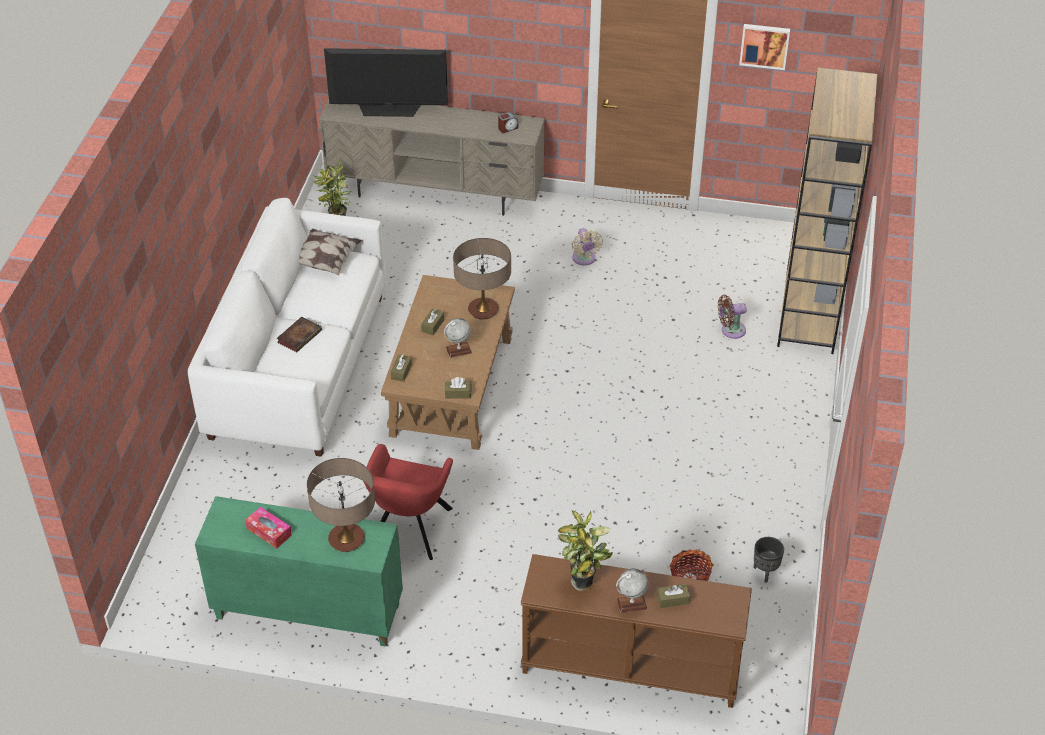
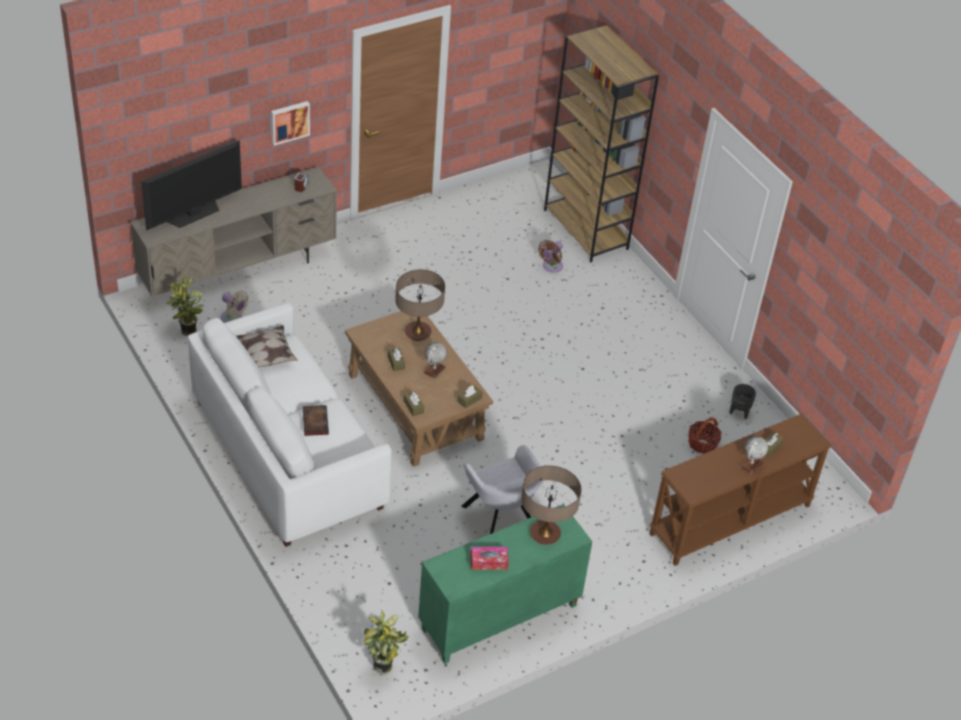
camera: 45 degrees left, 0 degrees up
(409, 530) = (501, 521): red armchair -> grey armchair
(583, 585) = (712, 471): potted plant -> potted plant (384, 668)
(584, 259) = (402, 266): beige fan -> beige fan (233, 319)
(764, 45) = (485, 37): picture -> picture (289, 122)

